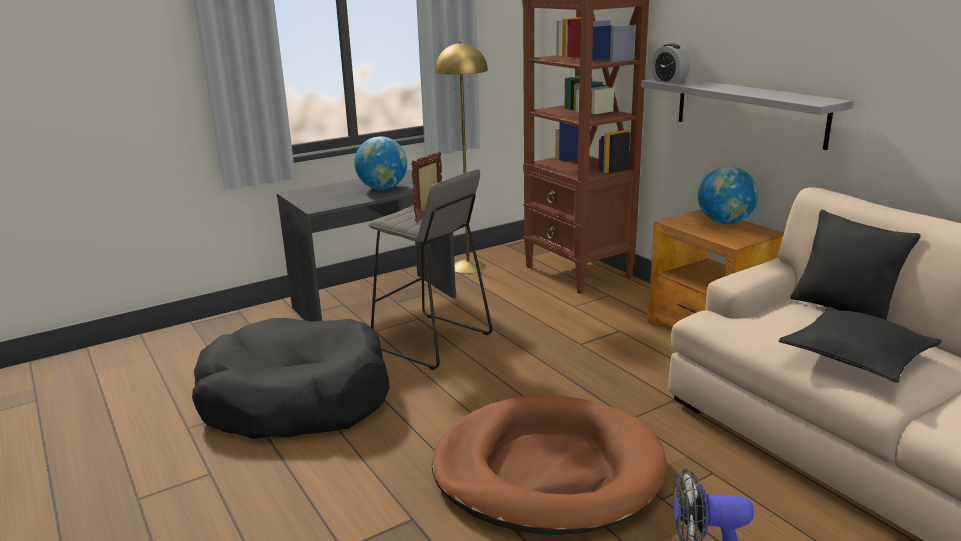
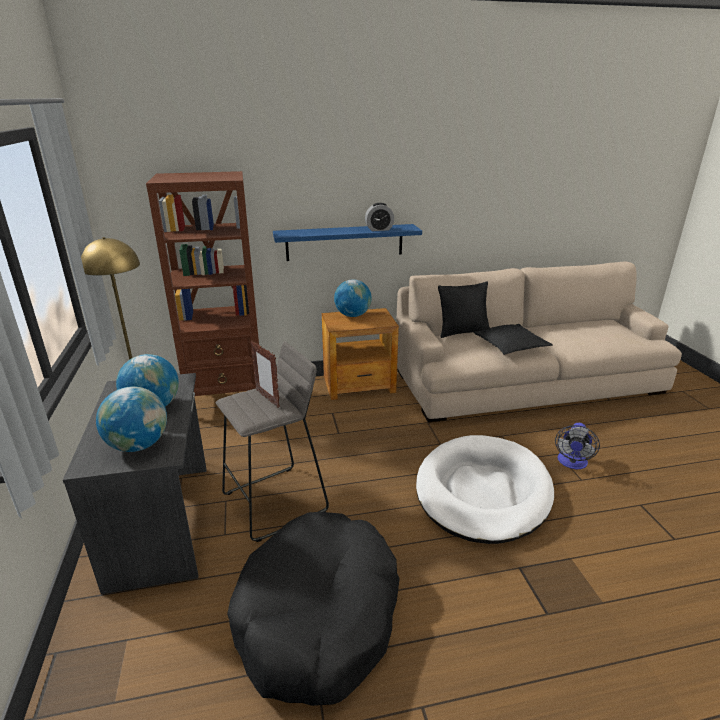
camera: 70 degrees left, 5 degrees up
(326, 198) = (138, 445): none -> globe
(547, 470) = (482, 492): brown dog bed -> white dog bed
(669, 81) = (294, 234): alarm clock -> alarm clock (379, 229)
(749, 111) = (345, 242): grey shelf -> blue shelf

